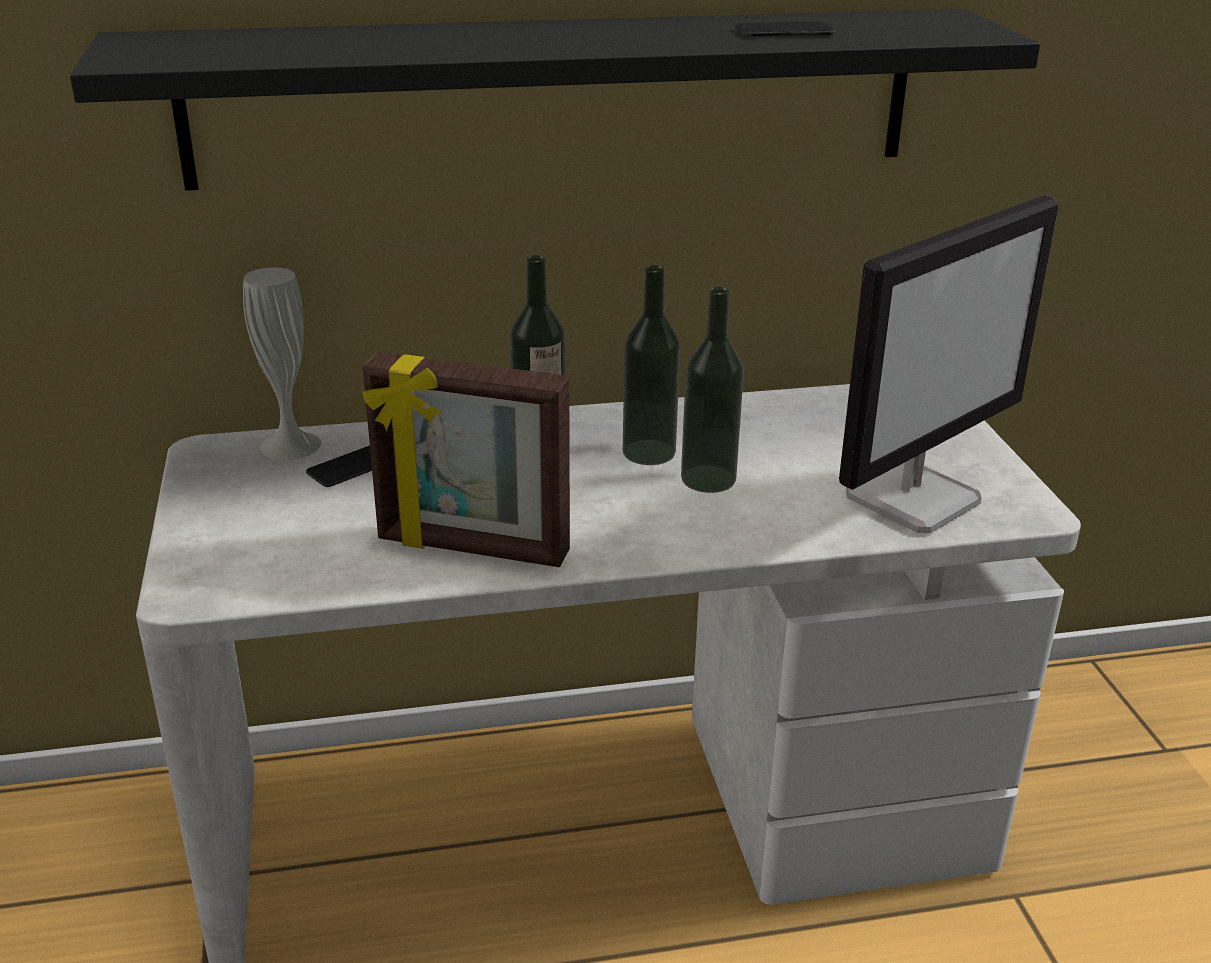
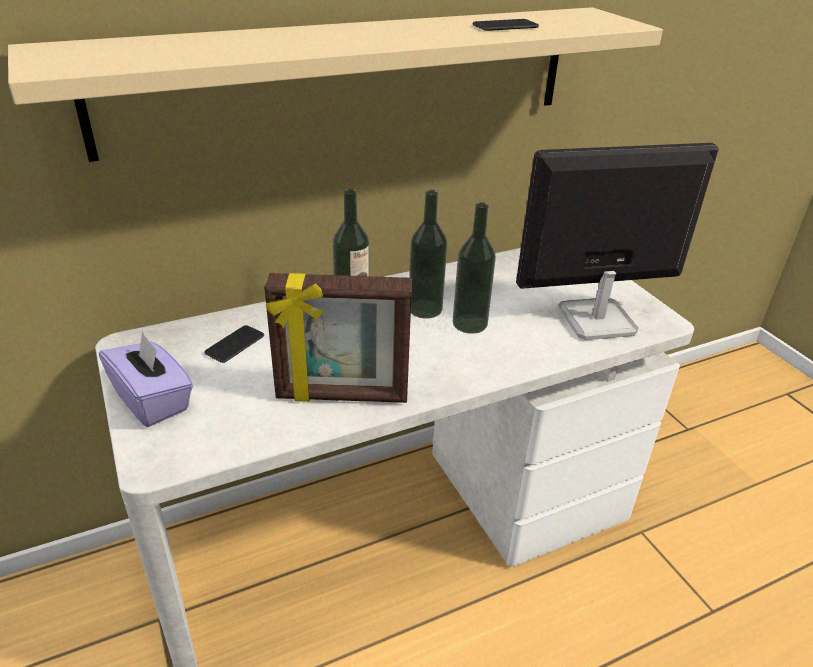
camera: 15 degrees left, 5 degrees up
(216, 520) = (153, 400): none -> purple tissue box
(290, 445) = (184, 333): white vase -> none
(556, 97) = (347, 78): black shelf -> beige shelf
(913, 497) = (595, 320): monitor -> monitor turned 135 degrees counterclockwise

